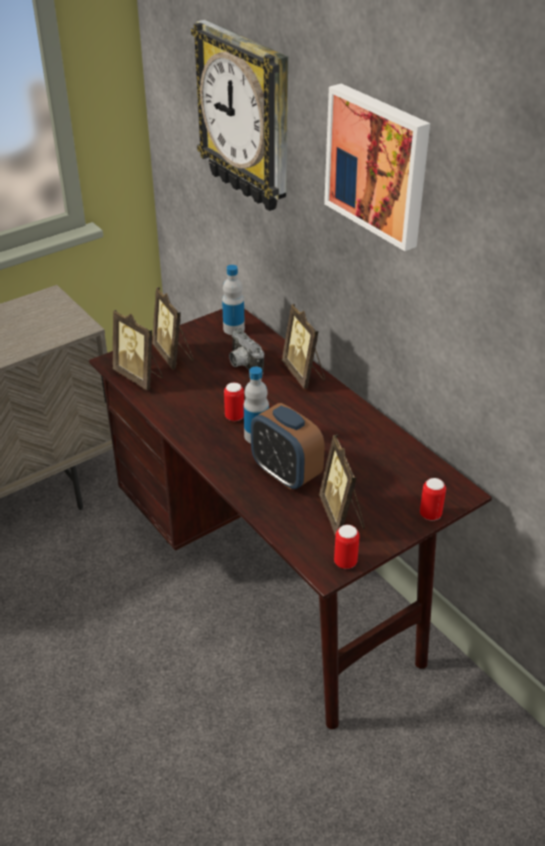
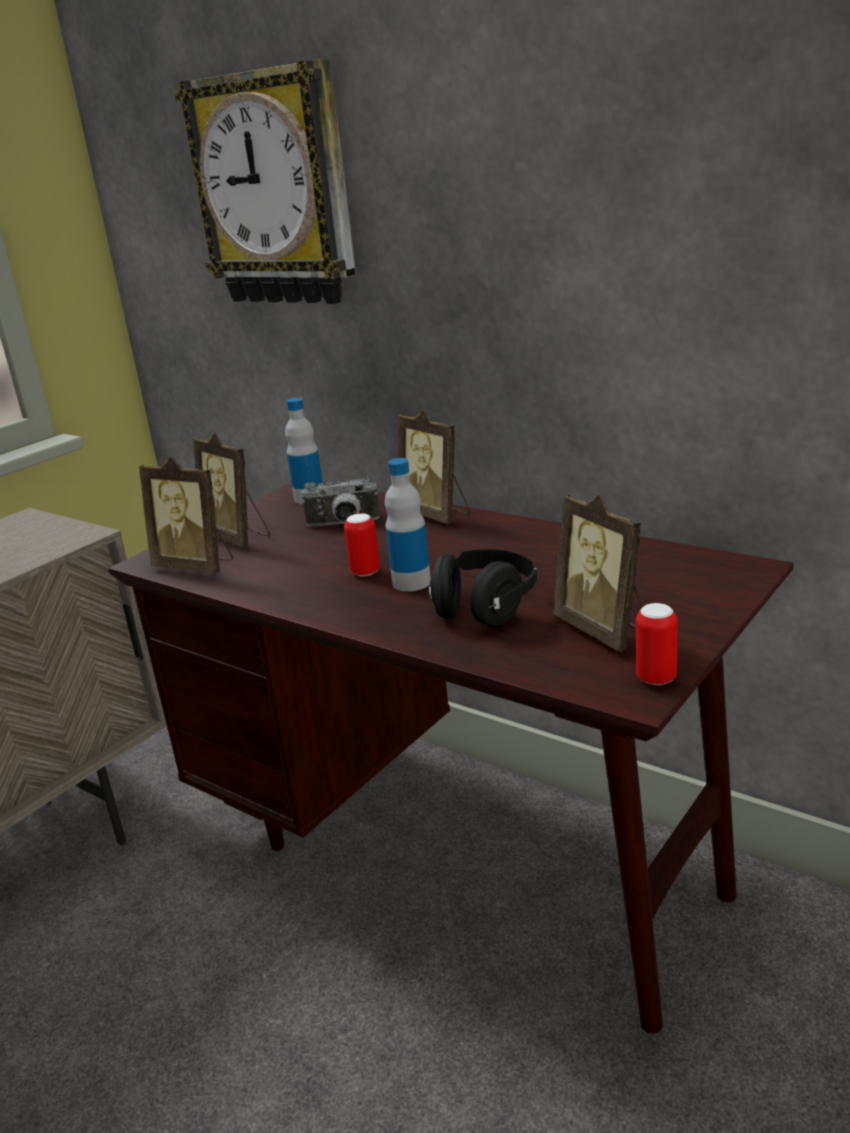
camera: 15 degrees left, 15 degrees down
(242, 365) = (343, 524): camera -> camera turned 45 degrees counterclockwise
(286, 473) = (484, 608): alarm clock -> black headphones
(378, 165) = (503, 139): picture -> none
(430, 514) = (730, 598): can -> none

